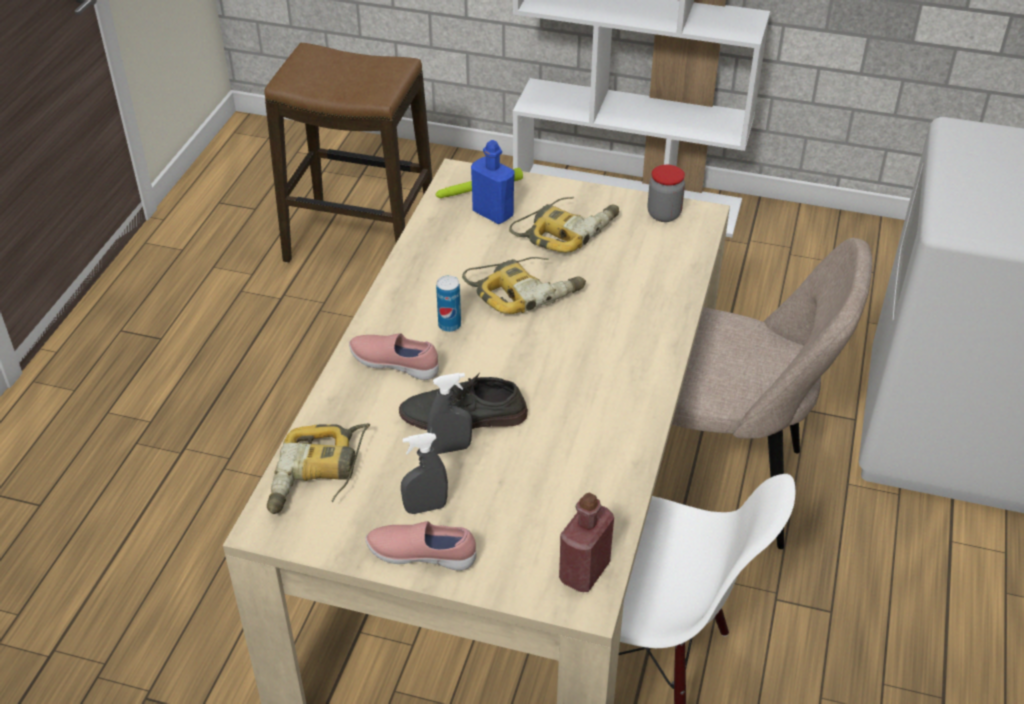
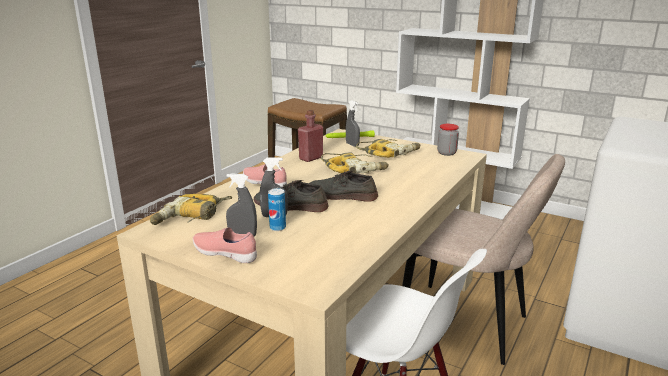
camera: 15 degrees right, 20 degrees down
(449, 325) = (305, 175): can -> can (277, 228)
(493, 213) = (352, 145): blue bottle -> grey spray bottle
(532, 372) = (341, 195): none -> grey shoe
(584, 571) = (324, 276): red bottle -> red bottle (311, 158)

